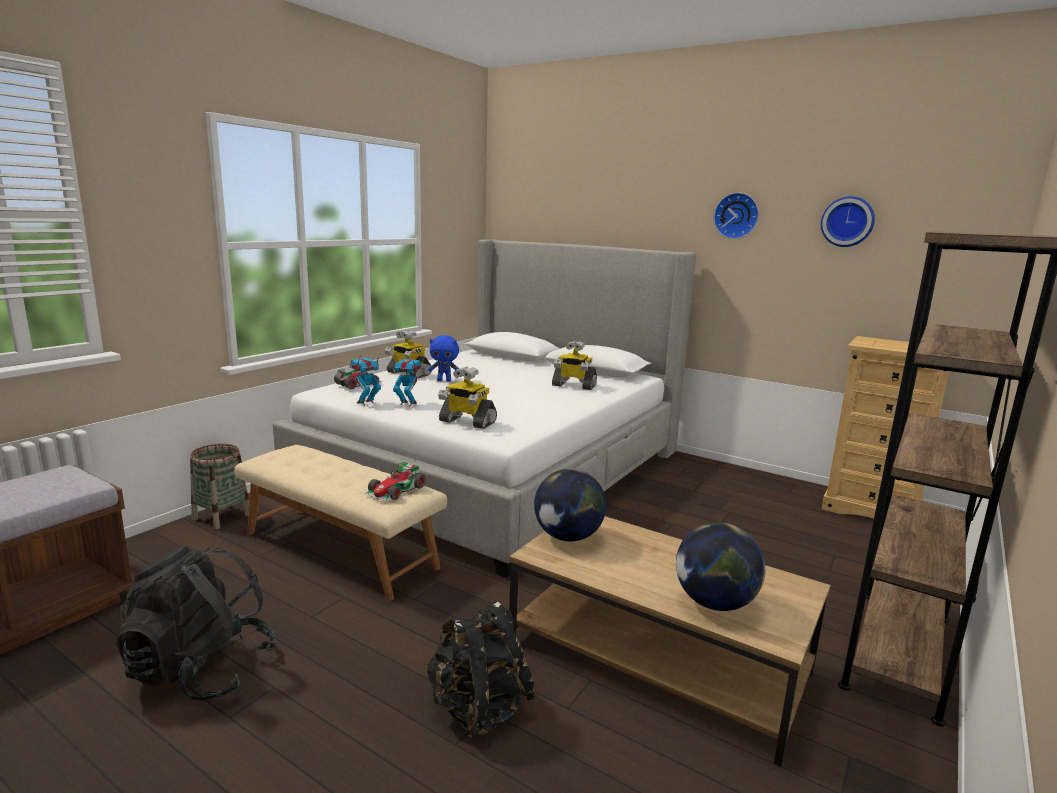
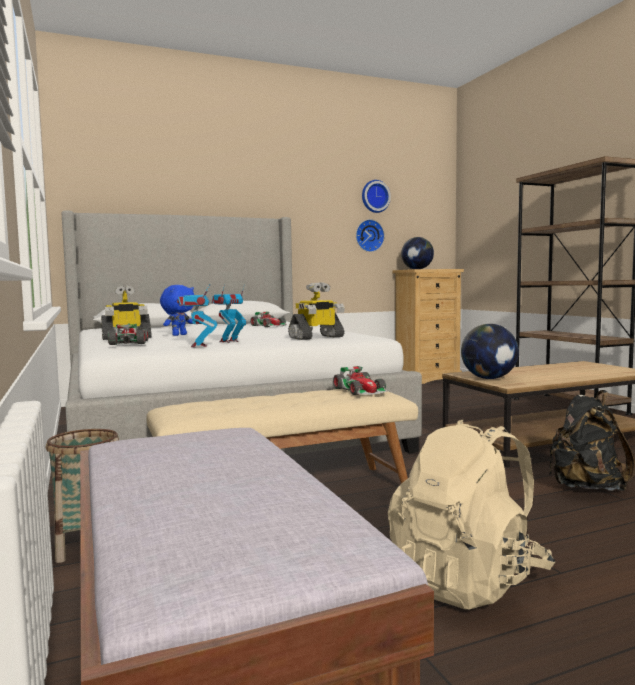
camera: 55 degrees left, 10 degrees down
(201, 670) = (468, 580): black backpack -> beige backpack
(573, 385) = (269, 326): toy robot -> toy car
(714, 603) = (596, 372): globe -> globe (417, 269)
(736, 216) = (306, 192): wall clock -> wall clock (369, 235)

